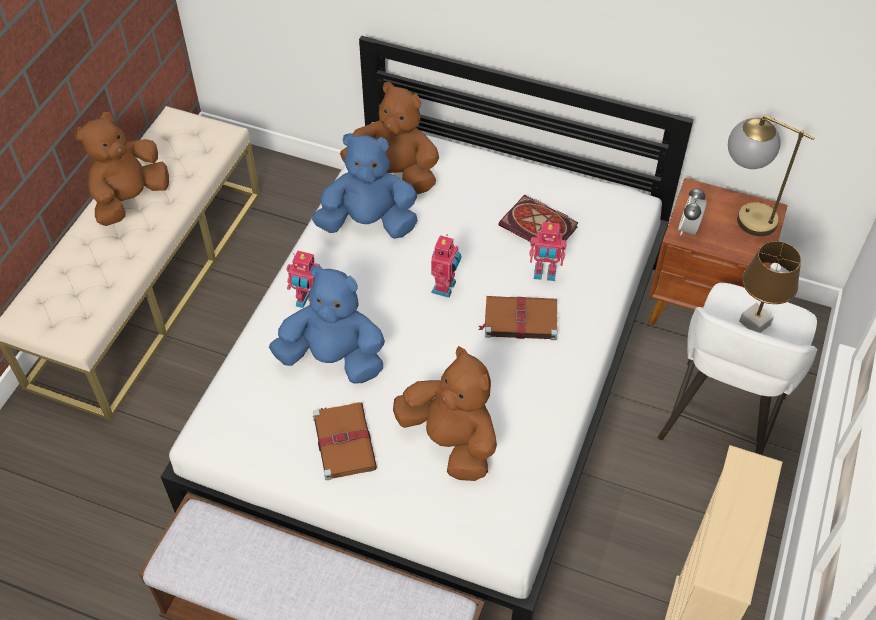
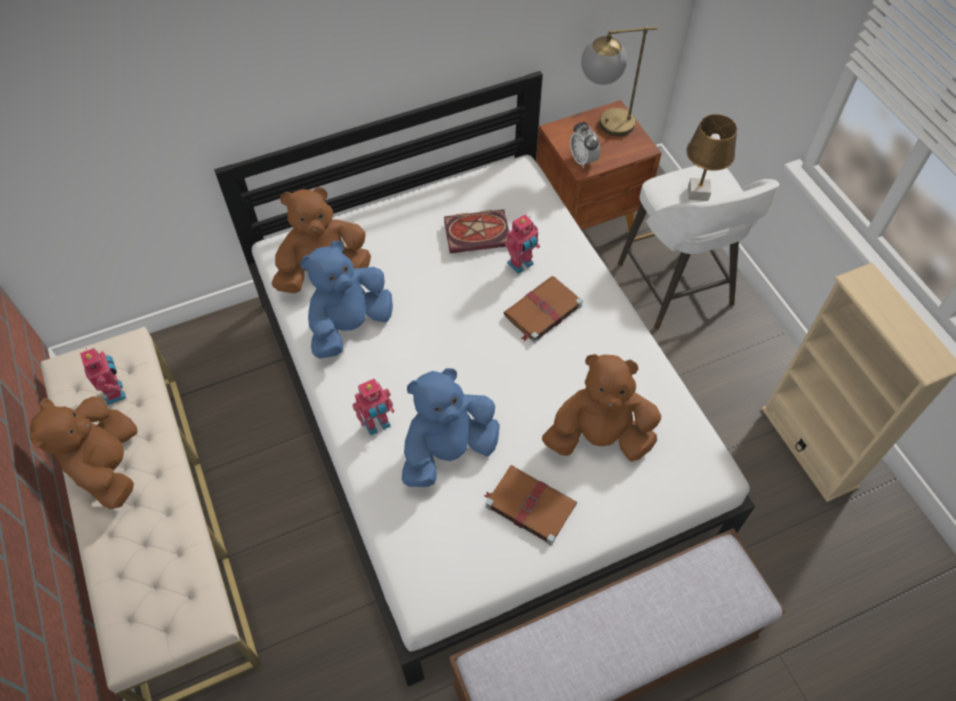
camera: 45 degrees left, 5 degrees up
(445, 287) = (465, 329): toy robot -> toy robot (116, 392)

